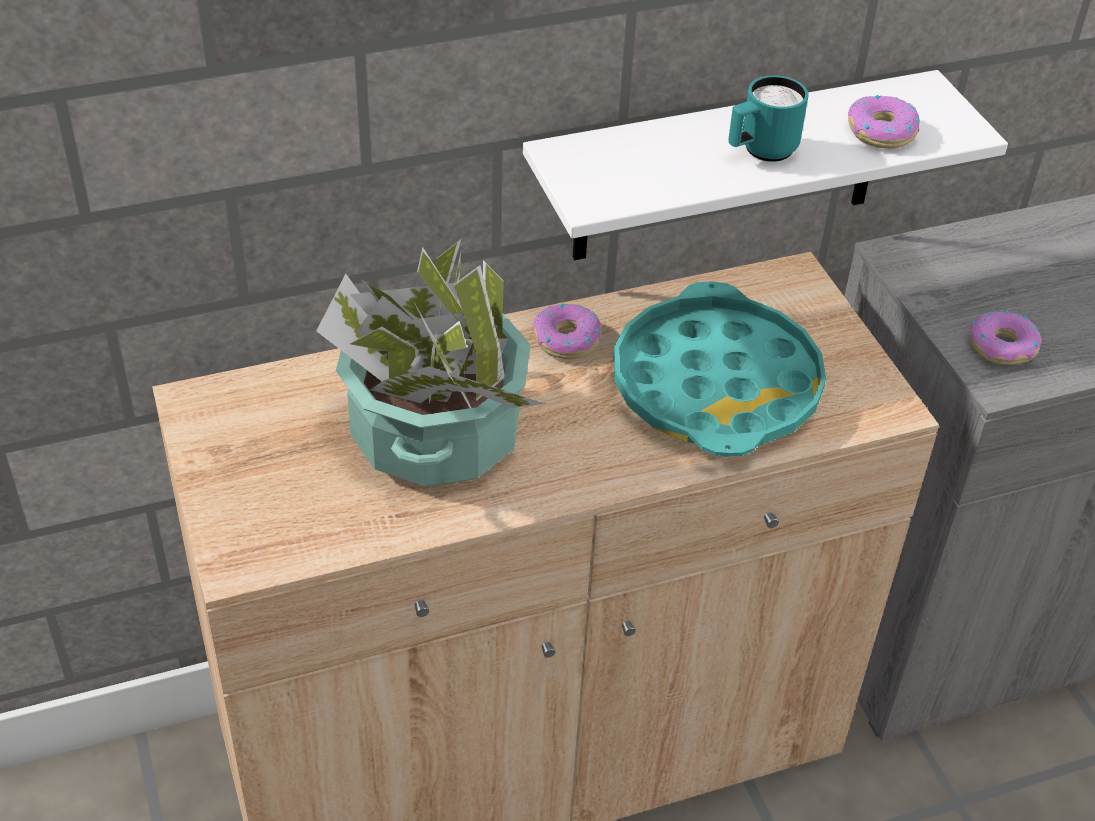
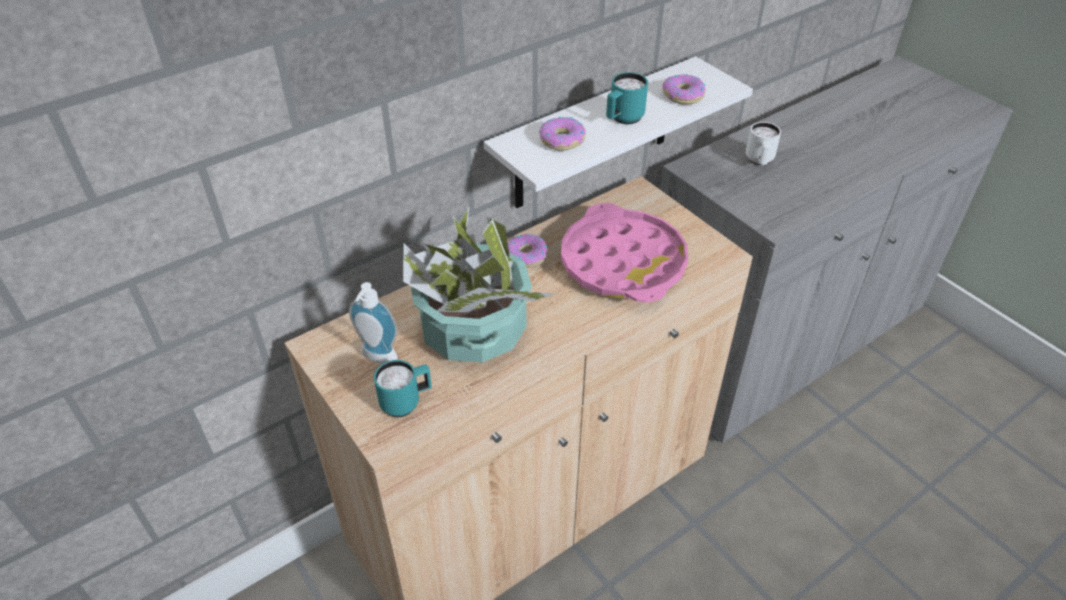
camera: 15 degrees left, 0 degrees up
(275, 442) = (377, 358): none -> soap dispenser
(291, 518) = (406, 402): none -> turquoise mug
(716, 386) = (623, 263): turquoise tray -> pink tray
(1002, 347) = (766, 206): donut -> donut (562, 140)
(1026, 271) = (759, 162): none -> white mug

